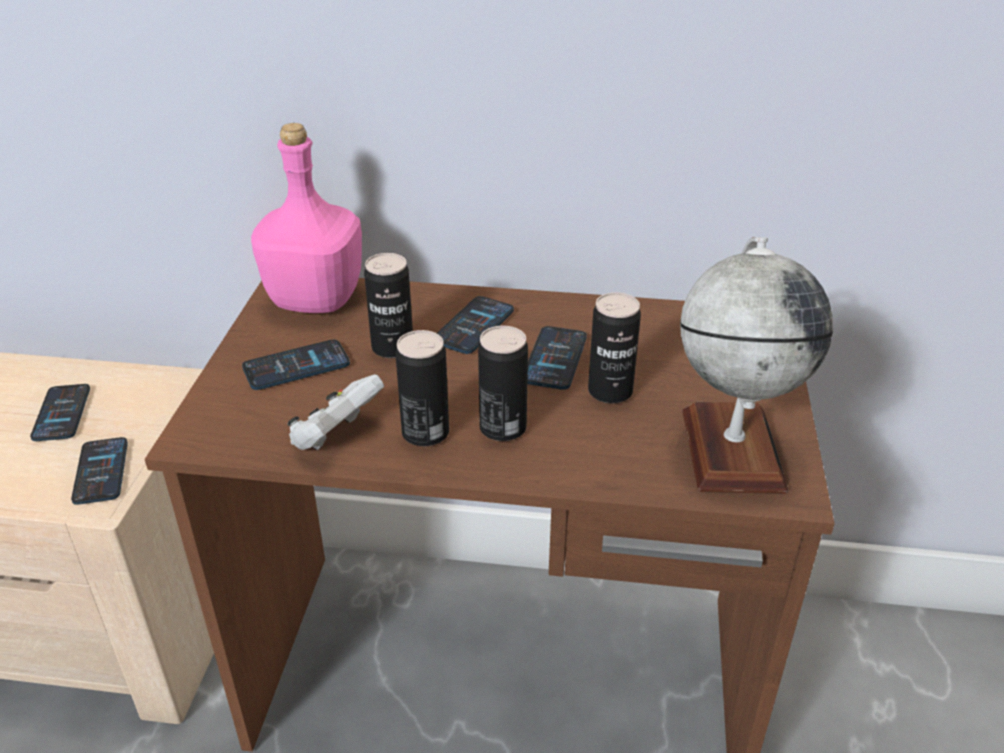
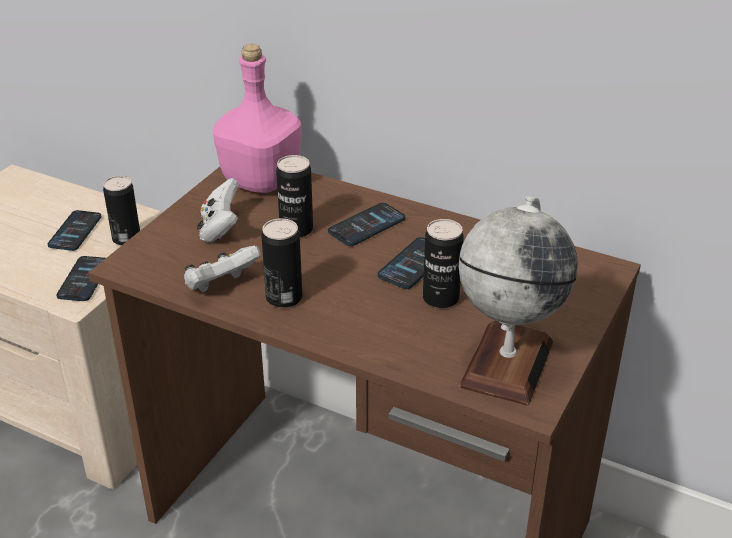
camera: 20 degrees right, 0 degrees up
(296, 366) = (220, 229): phone -> white game controller
(503, 428) = (342, 307): can -> can (126, 238)

